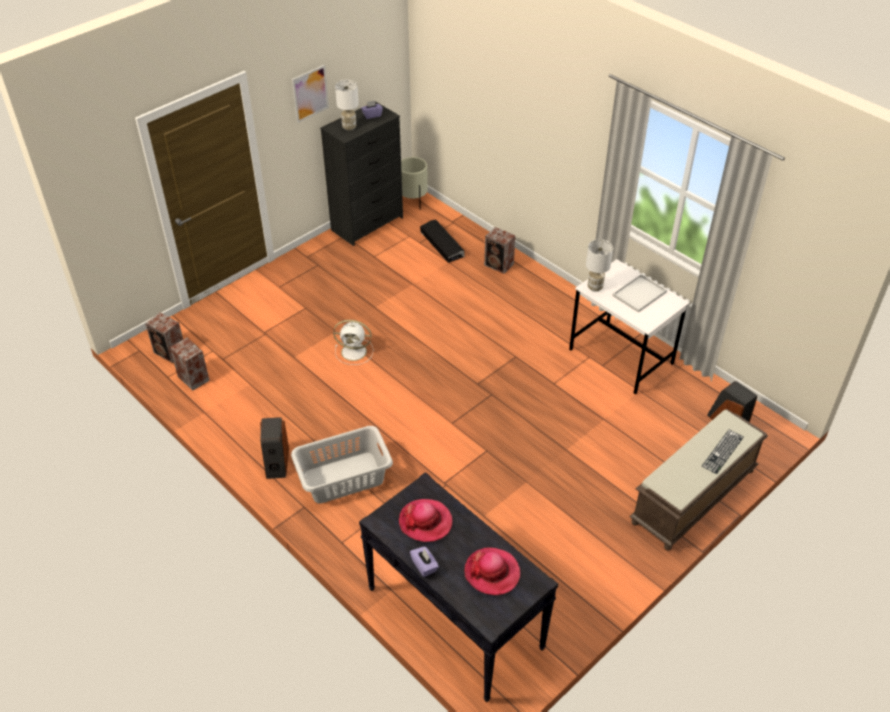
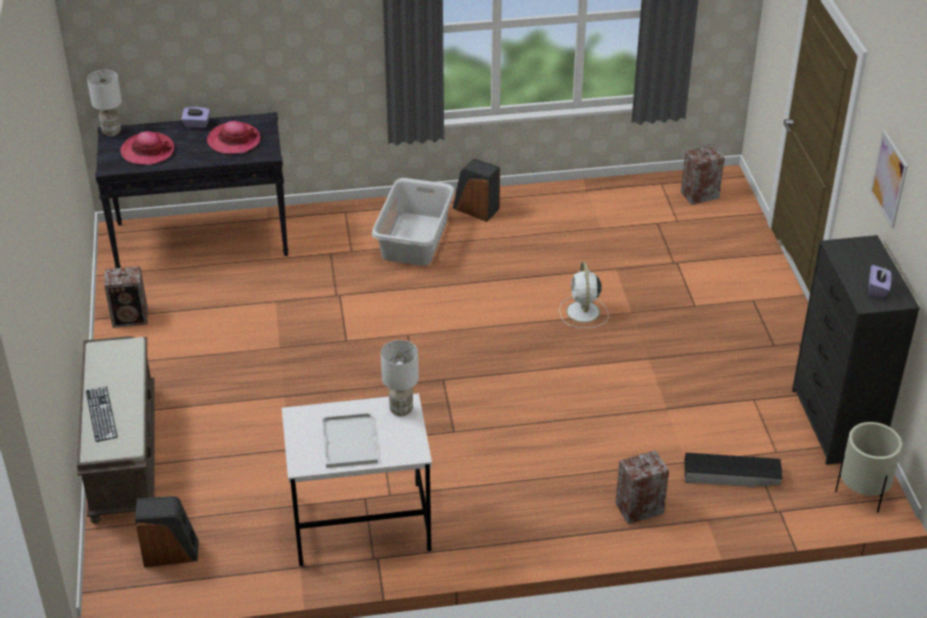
camera: 125 degrees right, 5 degrees down
(193, 377) = (645, 197): speaker -> speaker (131, 318)
(349, 127) = (859, 258): white table lamp -> white table lamp (112, 132)
(355, 352) = (583, 313): white fan -> white fan turned 45 degrees counterclockwise

